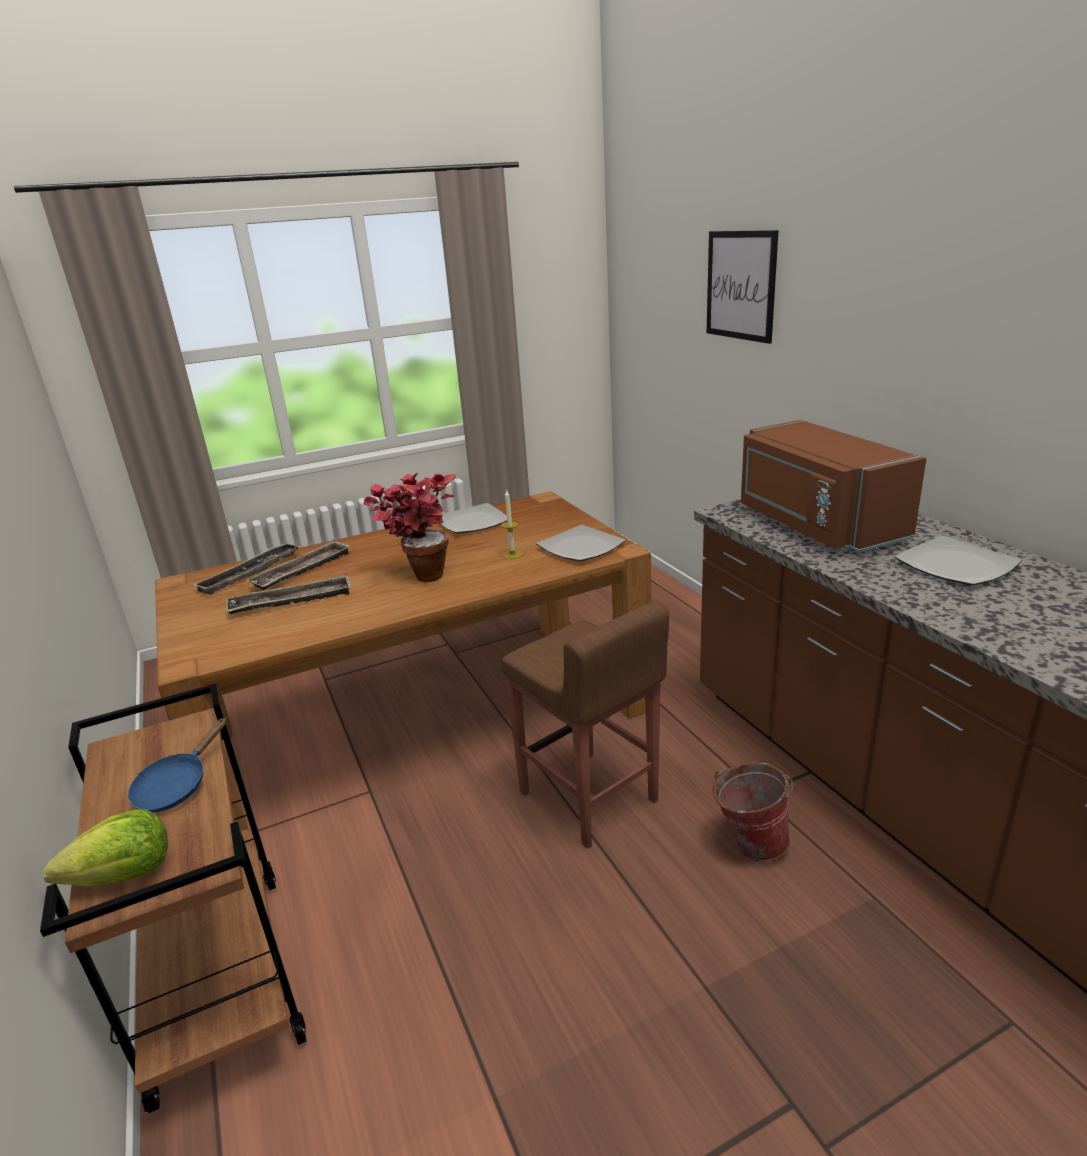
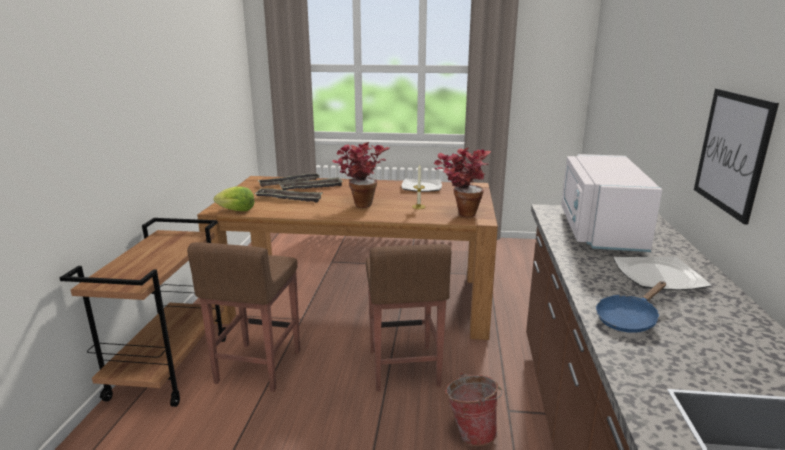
camera: 30 degrees right, 5 degrees down
(123, 876) = (110, 276): lettuce -> lettuce (236, 210)
(177, 786) = (164, 254): blue frying pan -> blue frying pan (628, 319)
(378, 900) = (258, 367): none -> brown stool
(581, 547) = (460, 213): plate -> potted plant
(740, 285) = (642, 59): picture -> picture (732, 152)
(815, 524) = (598, 230): brown microwave -> white microwave

